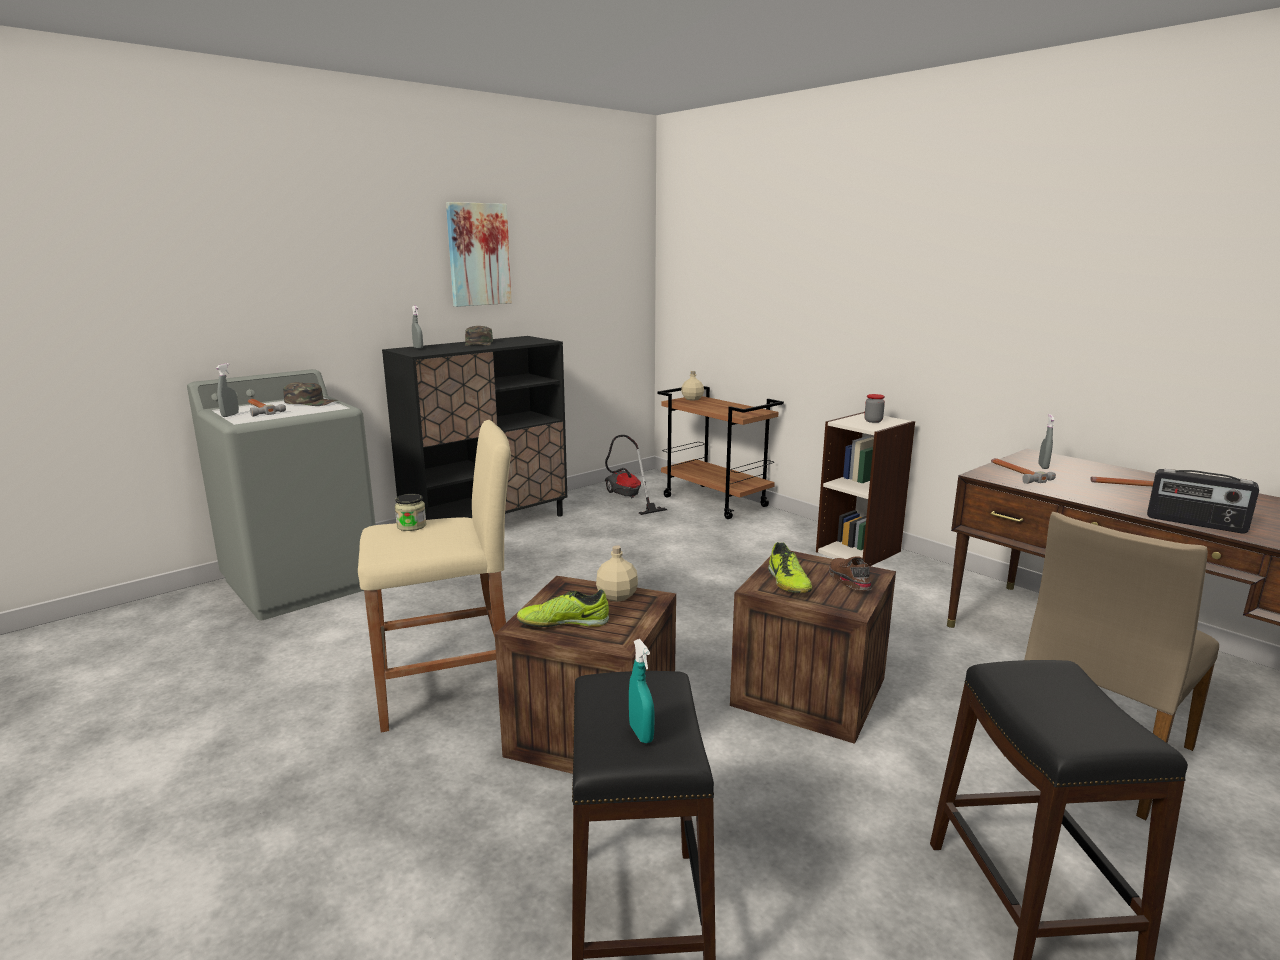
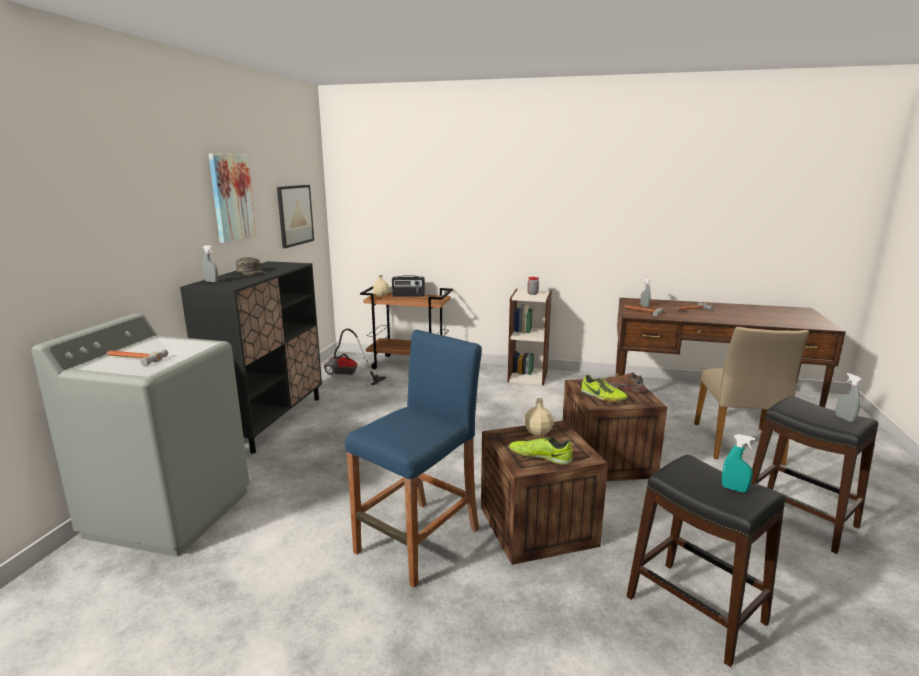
camera: 35 degrees left, 0 degrees up
(230, 415) = (116, 369): grey spray bottle -> grey spray bottle (844, 419)
(311, 402) = (167, 344): green cap -> none
(411, 526) = (392, 422): jar -> none
(449, 690) = (418, 541): beige stool -> blue stool
(563, 623) = (540, 457): shoe -> shoe turned 60 degrees clockwise
(590, 283) = (295, 215): none -> picture
(1195, 523) = (742, 322): radio -> radio (408, 295)

